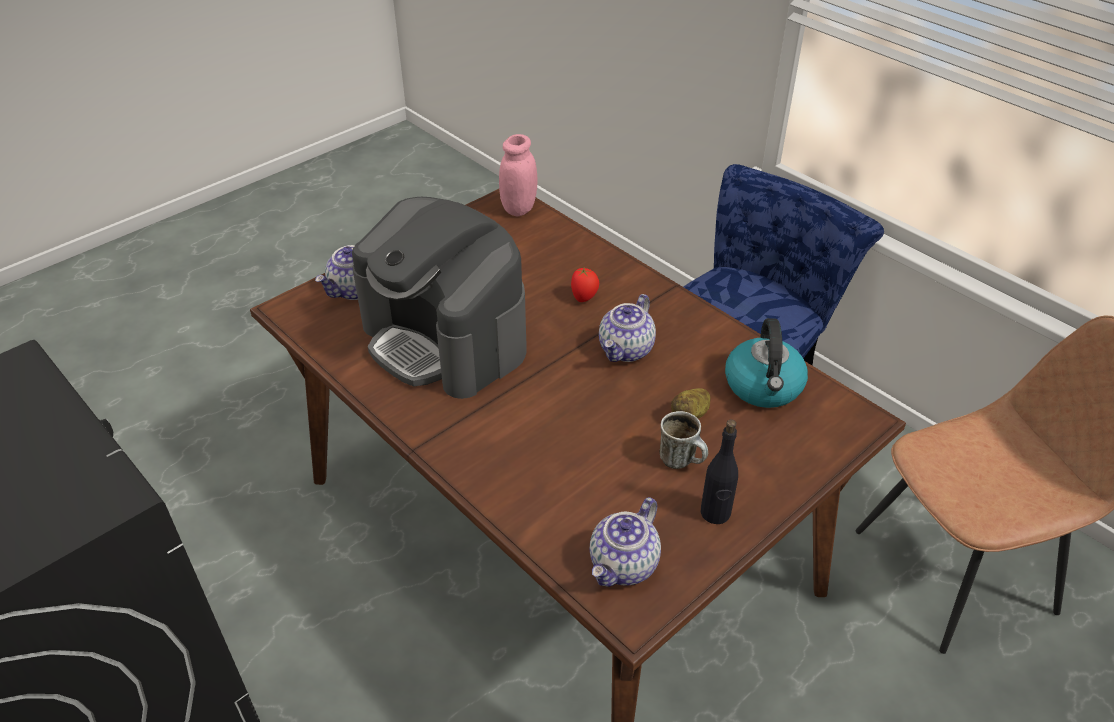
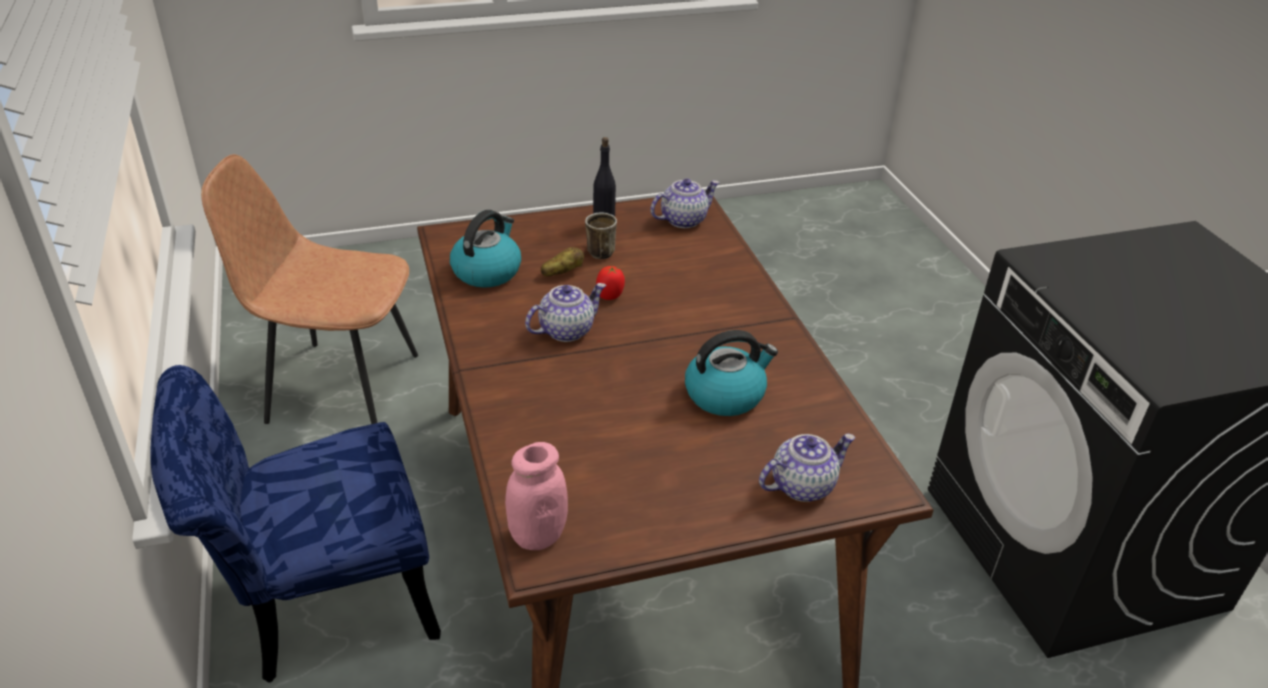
camera: 155 degrees left, 5 degrees down
(445, 339) = (725, 394): coffee machine -> kettle
(584, 298) = (561, 388): tomato -> tomato (610, 296)

